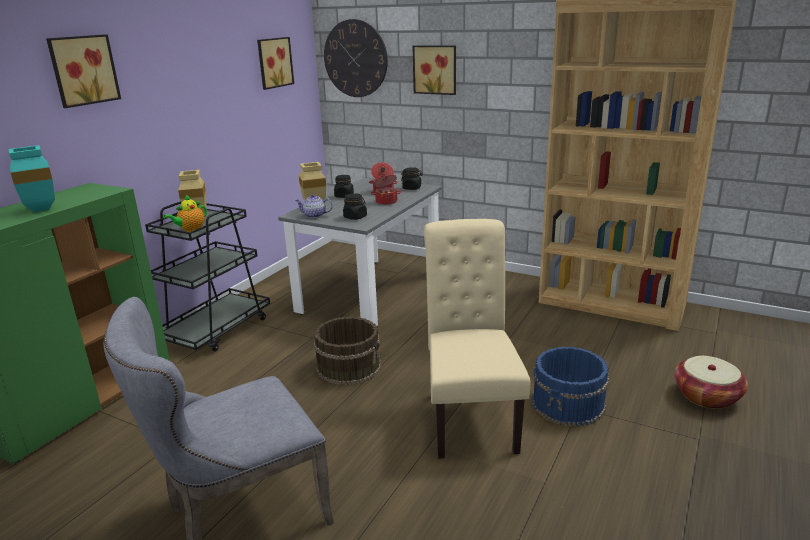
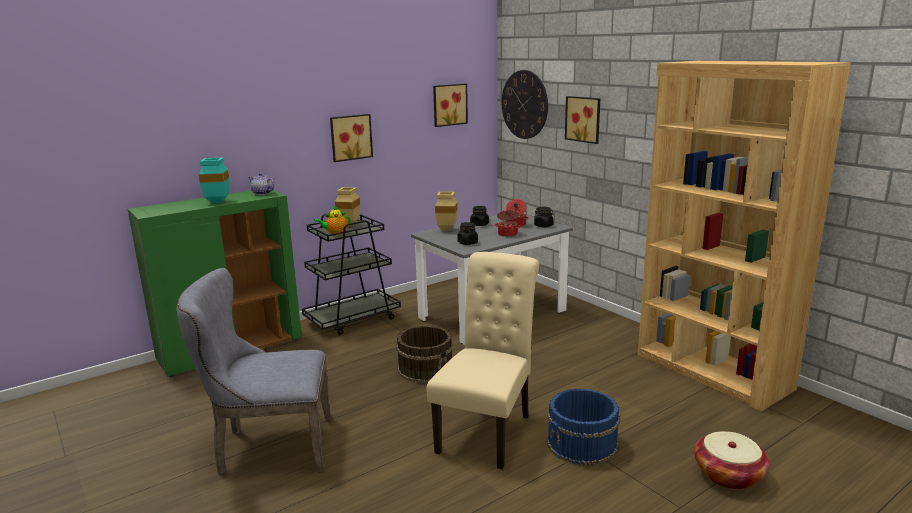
camera: 25 degrees right, 5 degrees down
(82, 70) = (274, 106): picture -> picture (350, 137)
(315, 215) = (438, 237): teapot -> teapot (262, 193)

